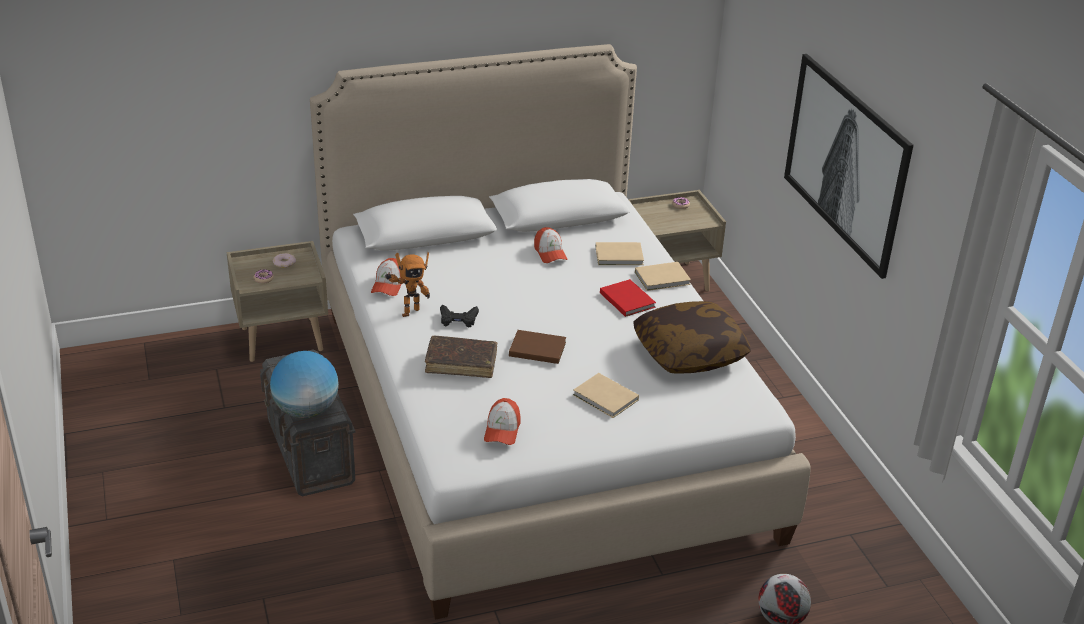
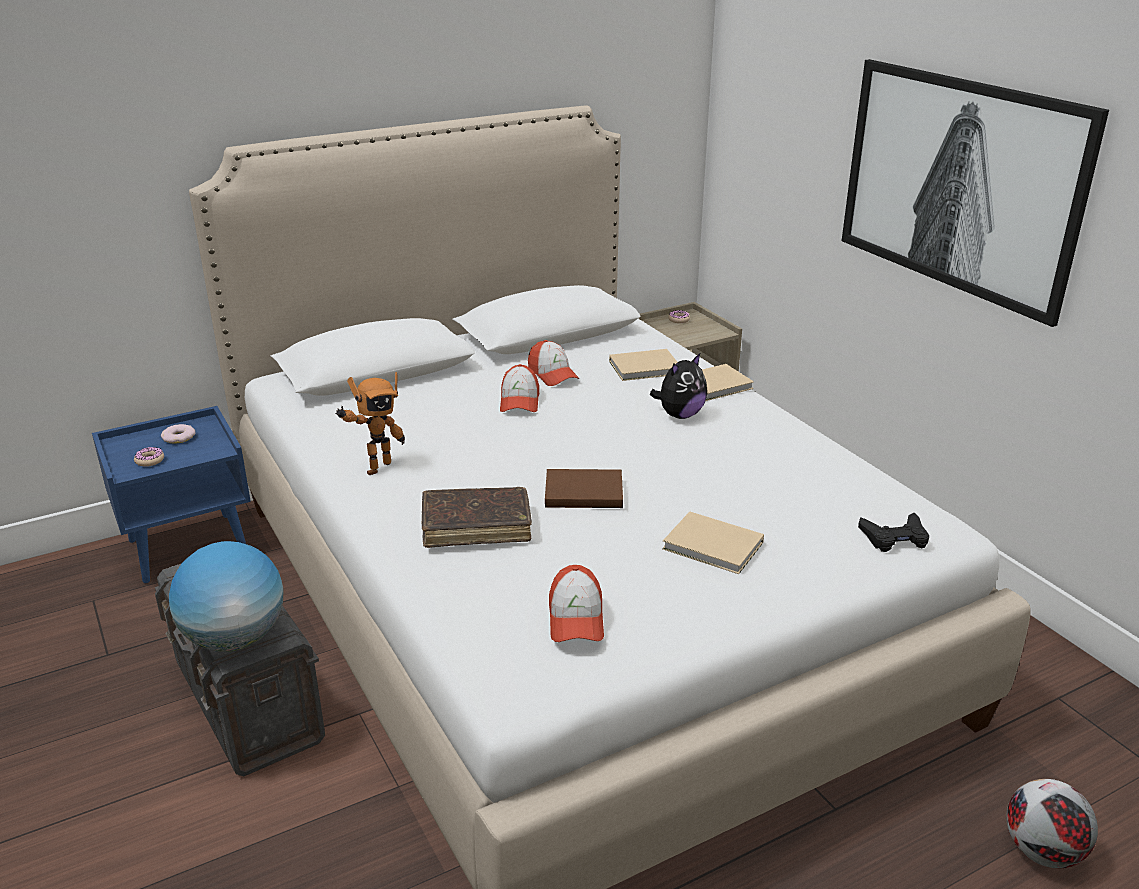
camera: 10 degrees left, 5 degrees down
(283, 338) = (189, 546): beige nightstand -> blue nightstand
(388, 285) = (337, 437): cap -> cap (519, 401)
(458, 319) = (453, 468): black game controller -> black game controller (894, 538)
(627, 299) = (680, 415): red book -> plush toy
(689, 353) = (799, 470): pillow -> none

